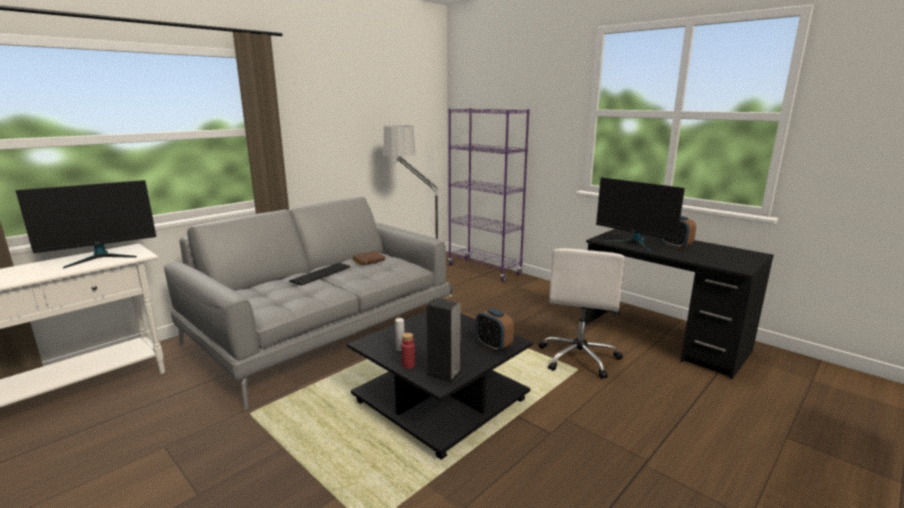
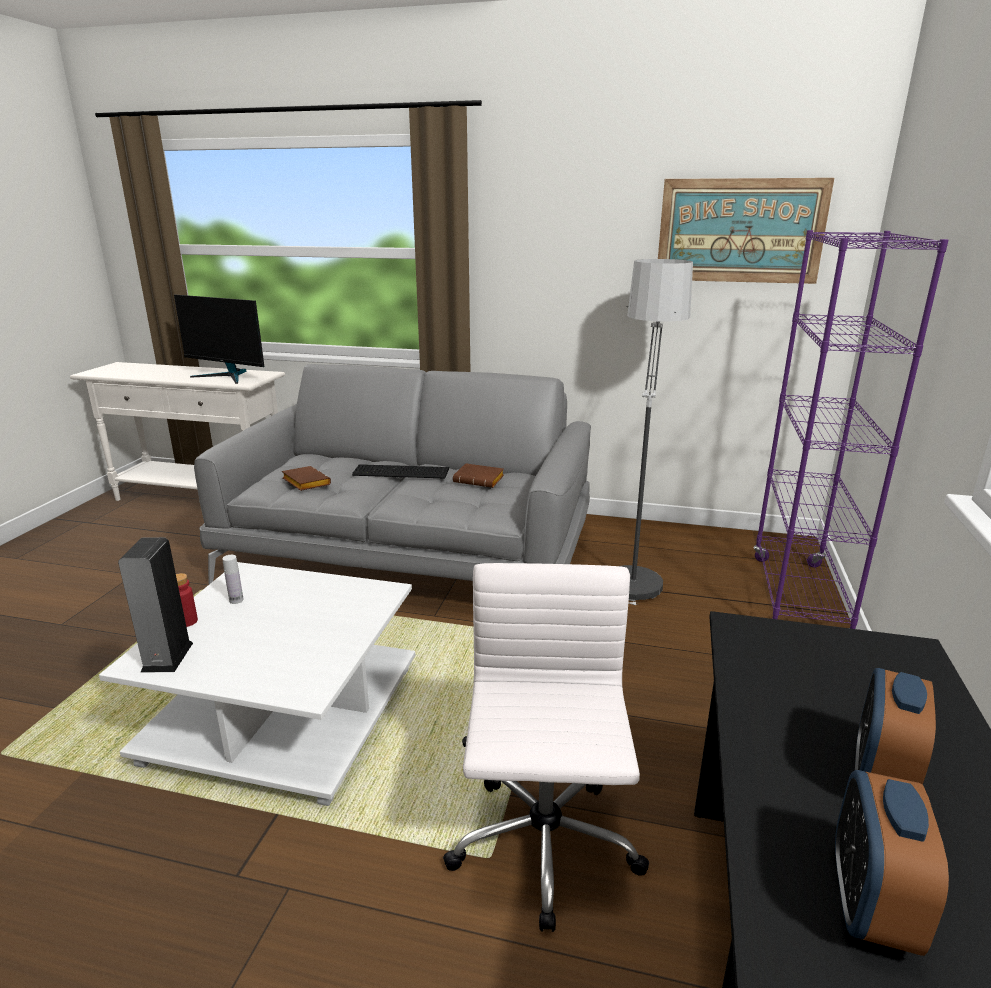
camera: 60 degrees right, 5 degrees up
(288, 298) = (304, 482): none -> brown book
(404, 110) = (740, 231): none -> picture
(440, 400) = (288, 713): black coffee table -> white coffee table
(493, 346) = (280, 675): alarm clock -> alarm clock (870, 905)
(579, 357) = (543, 847): white office chair -> white office chair turned 105 degrees clockwise
(634, 243) = (782, 688): monitor -> none

